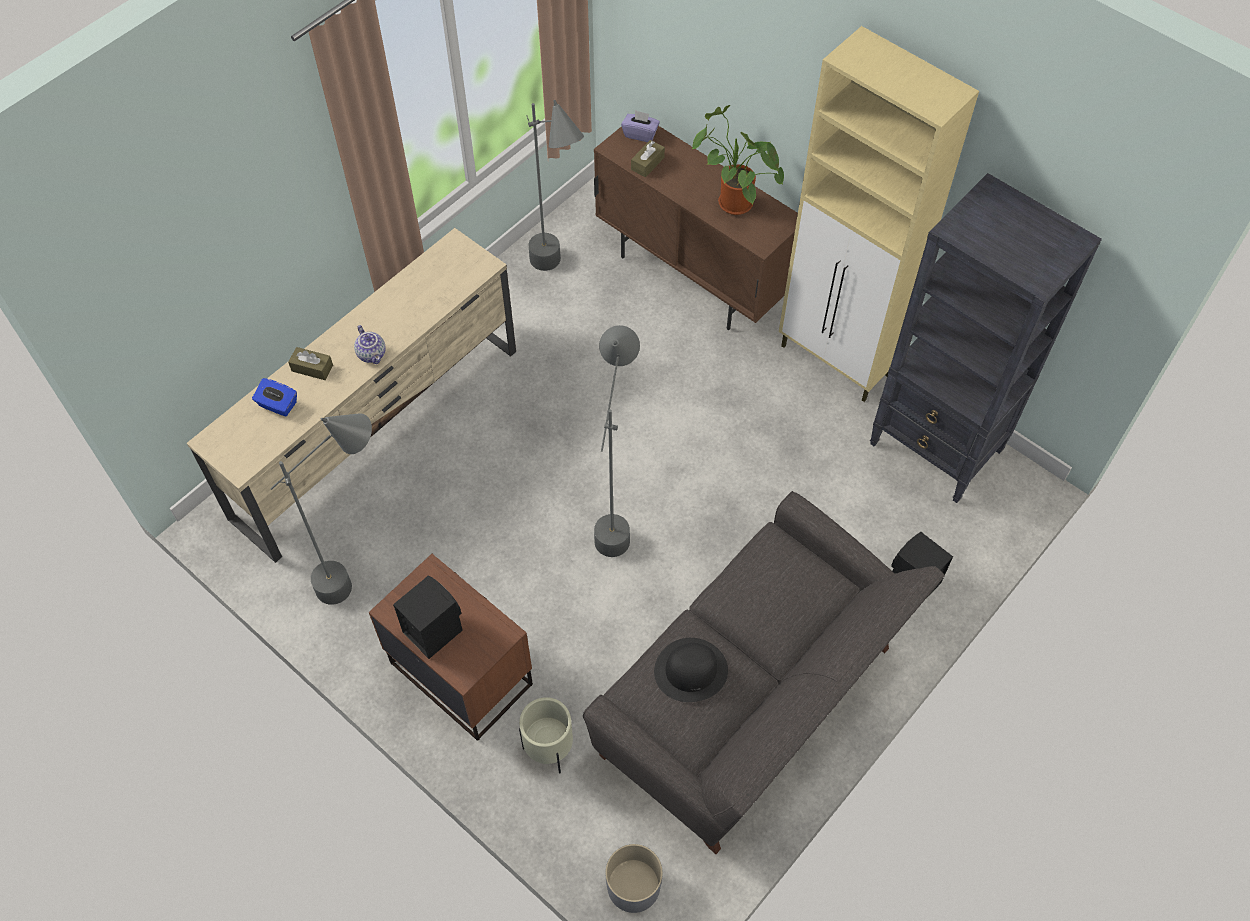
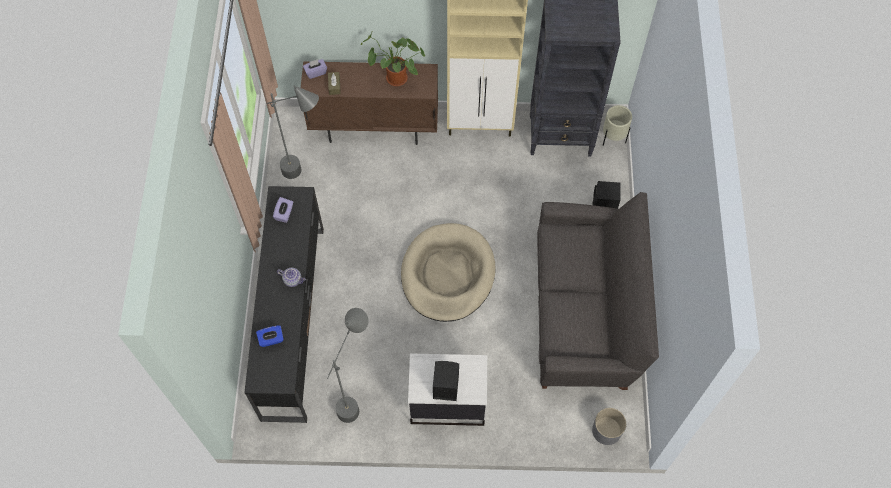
camera: 40 degrees left, 5 degrees up
(312, 368) = (269, 309): brown tissue box -> none
(379, 432) = (294, 320): beige tv stand -> black tv stand
(440, 271) = (284, 214): none -> purple tissue box
(461, 672) = (447, 401): brown nightstand -> white nightstand
(549, 750) = (519, 404): beige planter -> beige planter (613, 138)
(615, 515) = (448, 274): grey floor lamp -> beige dog bed
(691, 670) = (570, 316): black hat -> none

